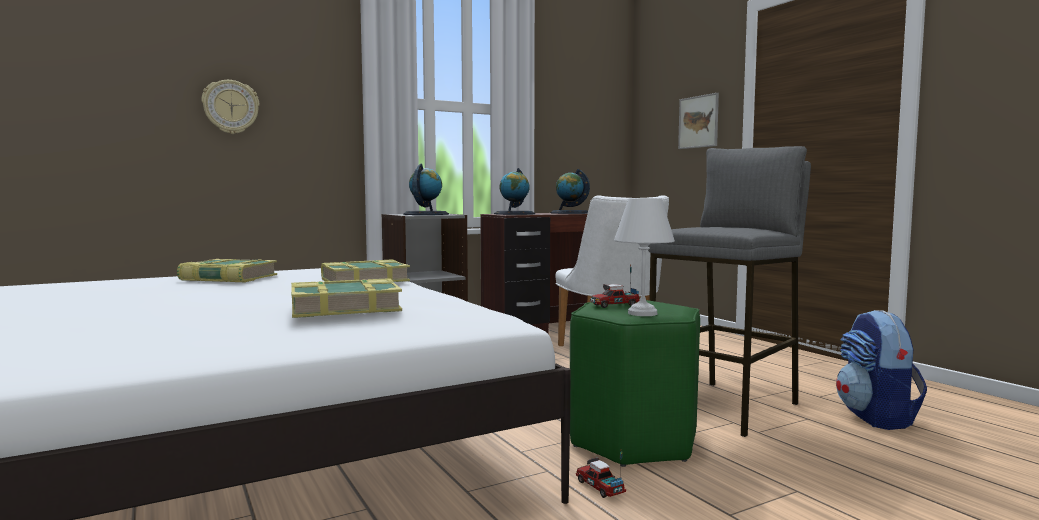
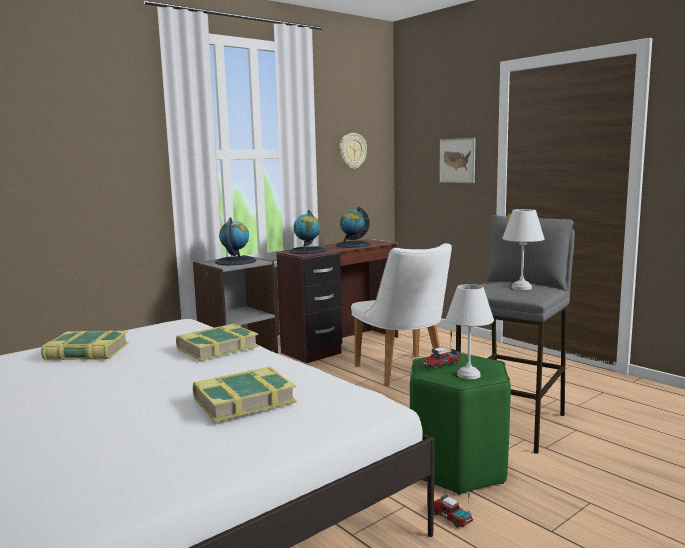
camera: 10 degrees left, 5 degrees up
(231, 107) = (46, 174): wall clock -> wall clock (352, 151)
(735, 227) = (522, 287): none -> white table lamp
(876, 418) = (623, 423): backpack -> none

